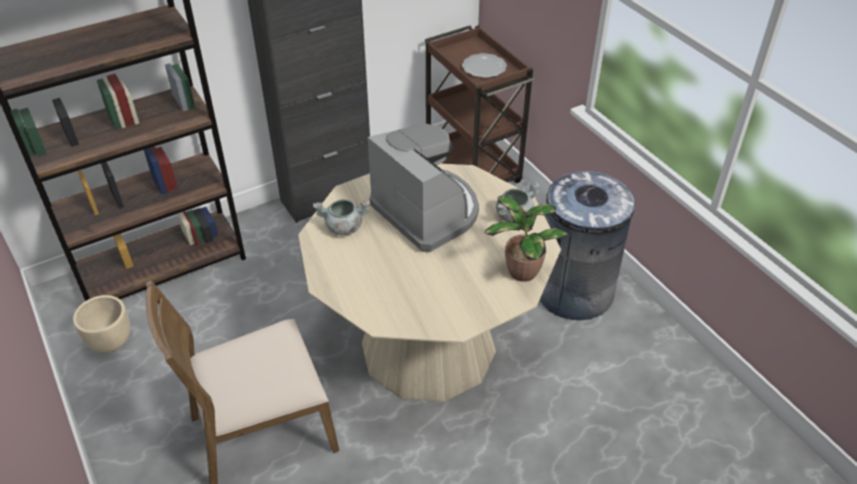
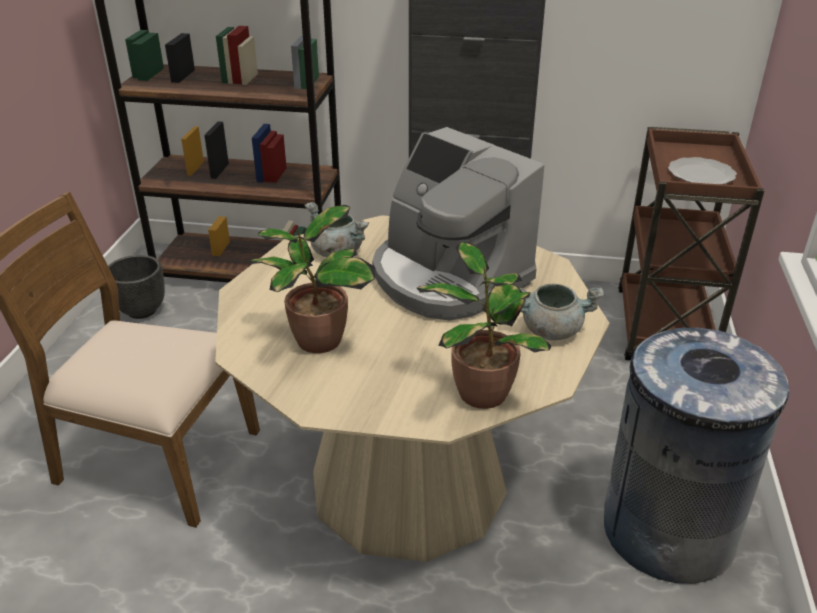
camera: 40 degrees right, 10 degrees down
(110, 342) = (141, 310): beige planter -> black planter
(409, 291) = (316, 341): none -> potted plant
(427, 211) = (447, 278): coffee machine -> coffee machine turned 135 degrees clockwise

